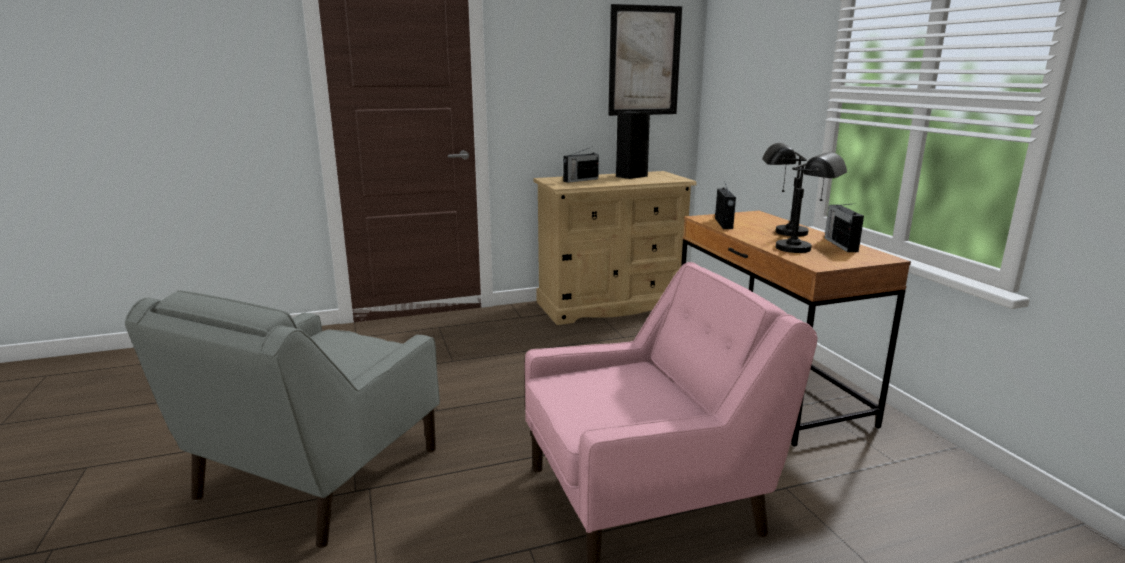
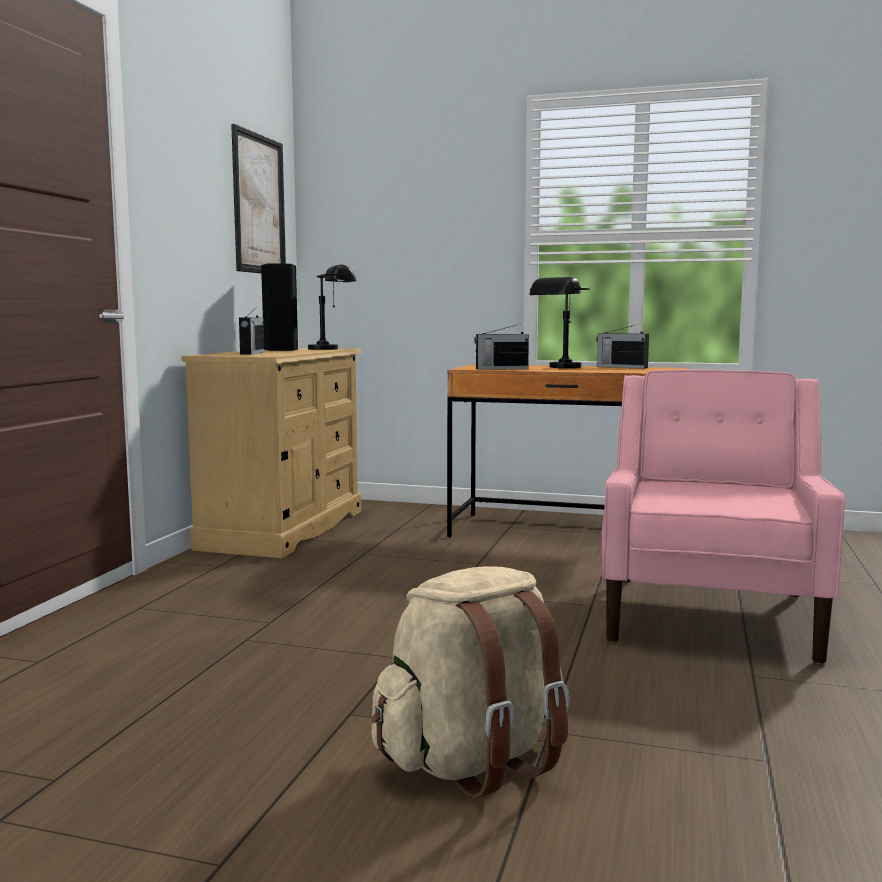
camera: 55 degrees left, 10 degrees down
(317, 476) = (473, 761): grey armchair -> beige backpack
(723, 223) = (501, 369): radio -> radio turned 135 degrees clockwise
(805, 250) = (623, 370): black table lamp -> black table lamp (333, 349)

